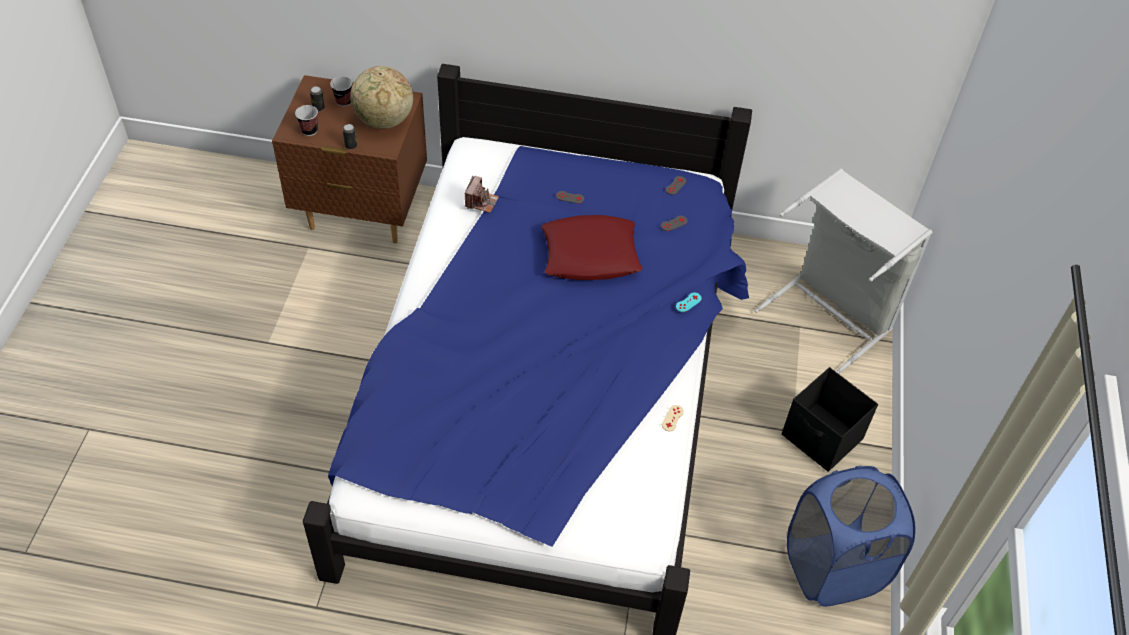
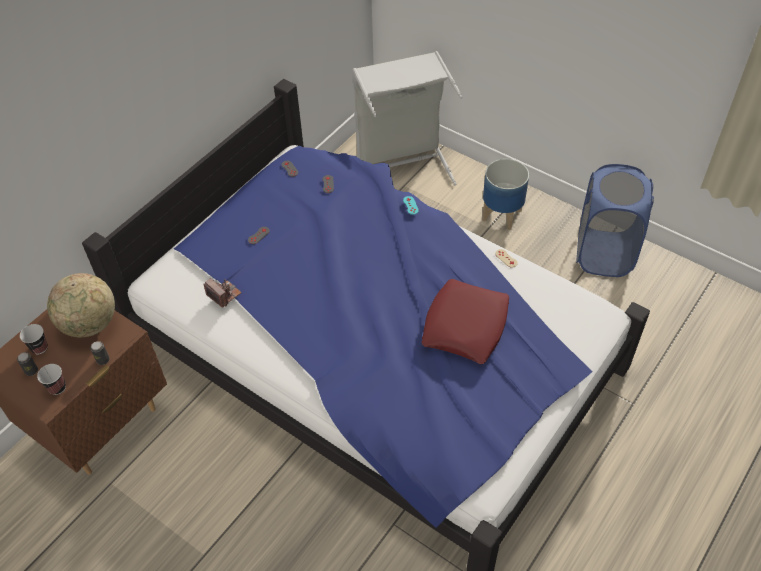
camera: 60 degrees left, 0 degrees up
(590, 255) = (327, 245): red pillow -> red pillow (465, 326)
(822, 438) = (502, 214): black storage box -> planter

